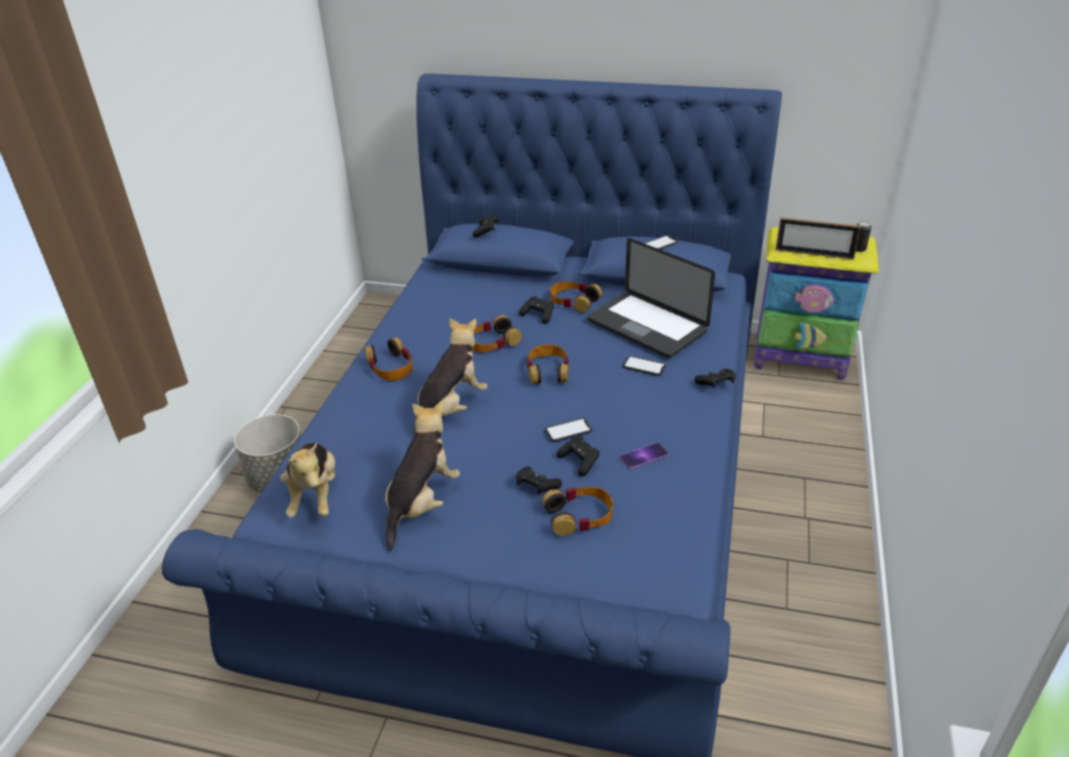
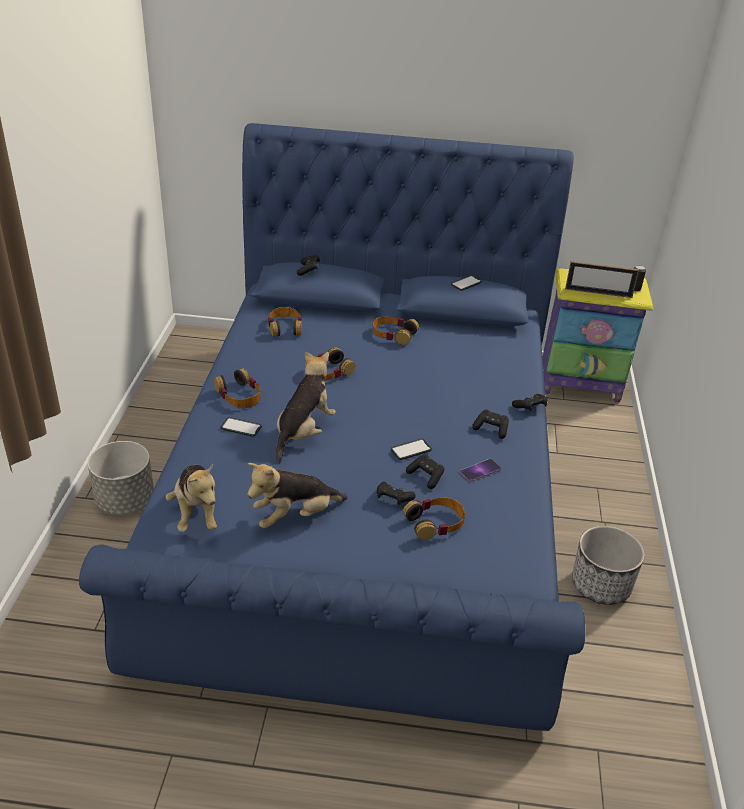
camera: 10 degrees left, 0 degrees up
(422, 503) = (295, 516): plush toy -> plush toy turned 135 degrees counterclockwise
(538, 315) = (364, 347): black game controller -> black game controller (491, 429)
(548, 371) = (383, 397): headphones -> headphones (285, 327)
(644, 366) = (466, 392): phone -> phone (241, 427)
(646, 326) = (462, 357): laptop -> none
(794, 593) = (601, 585): none -> planter

